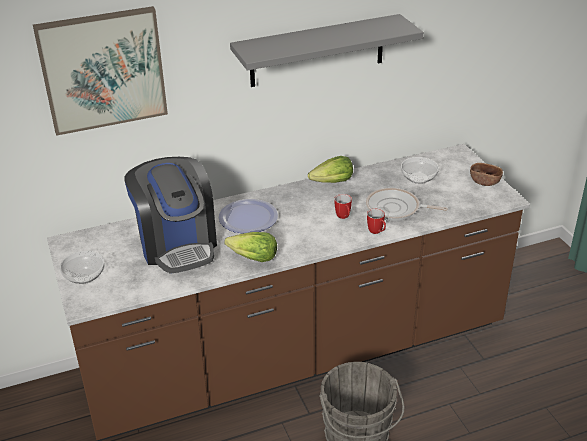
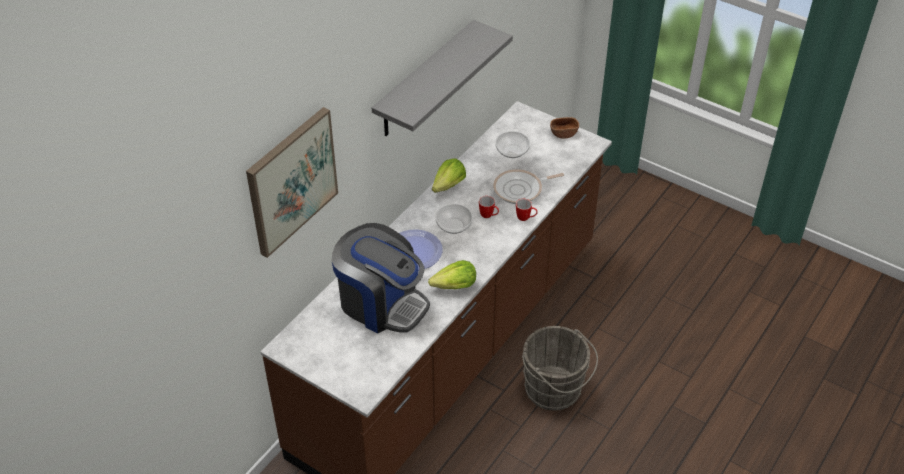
camera: 35 degrees left, 10 degrees up
(84, 276) = (335, 369): bowl -> bowl (453, 226)

